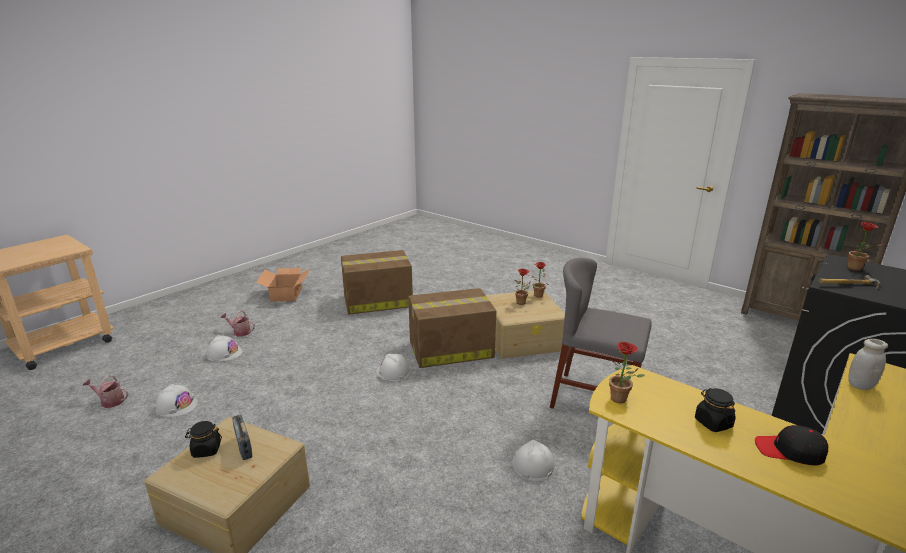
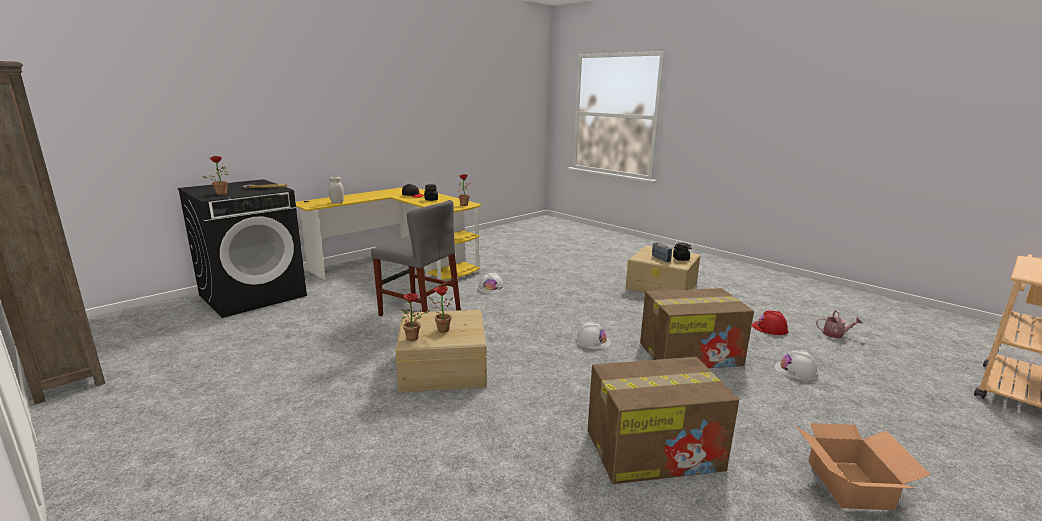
camera: 175 degrees left, 5 degrees down
(177, 405) = (770, 328): white hard hat -> red hard hat
(240, 332) = (819, 399): watering can -> none
(450, 349) = (534, 359): cardboard box -> cardboard box (691, 354)

